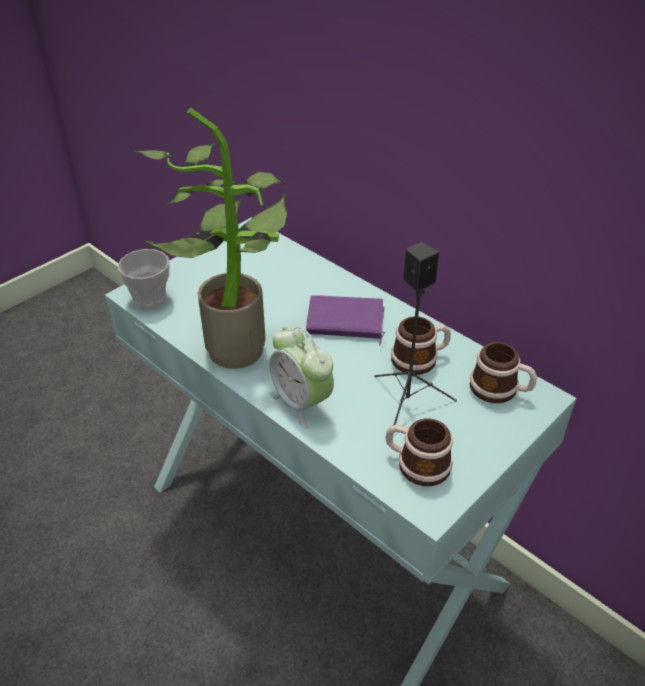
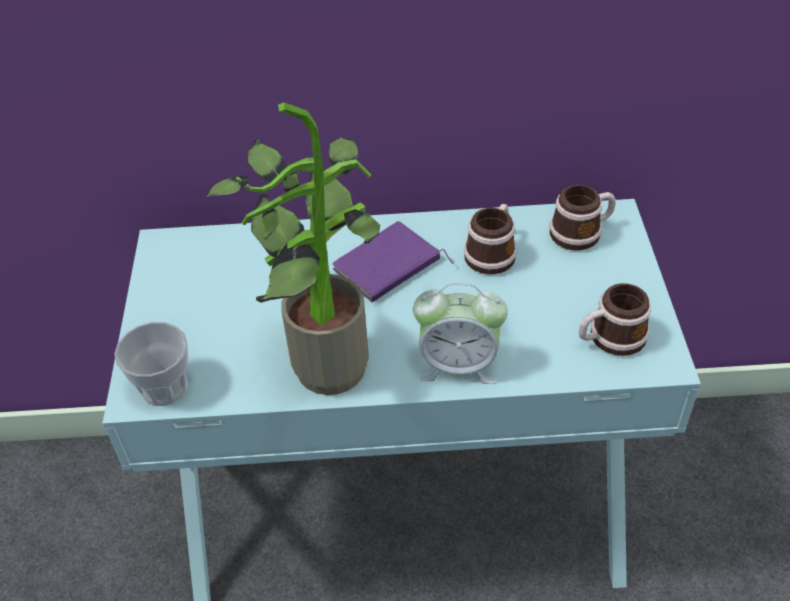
camera: 45 degrees left, 5 degrees up
(408, 404) = (537, 297): black speaker -> none

